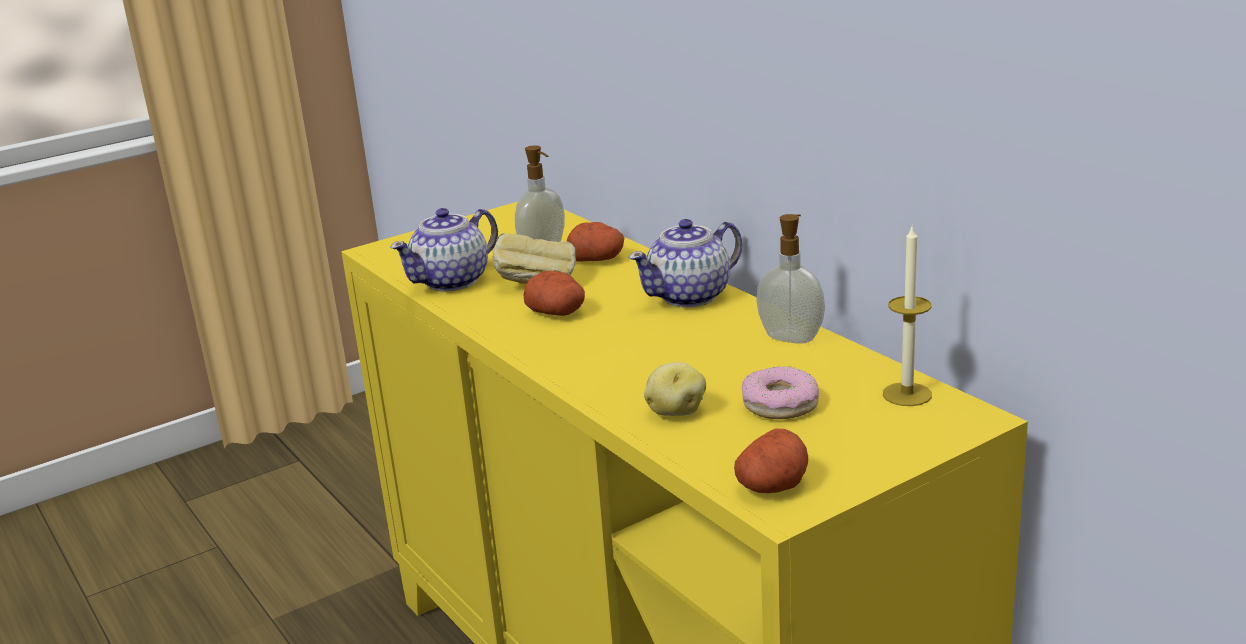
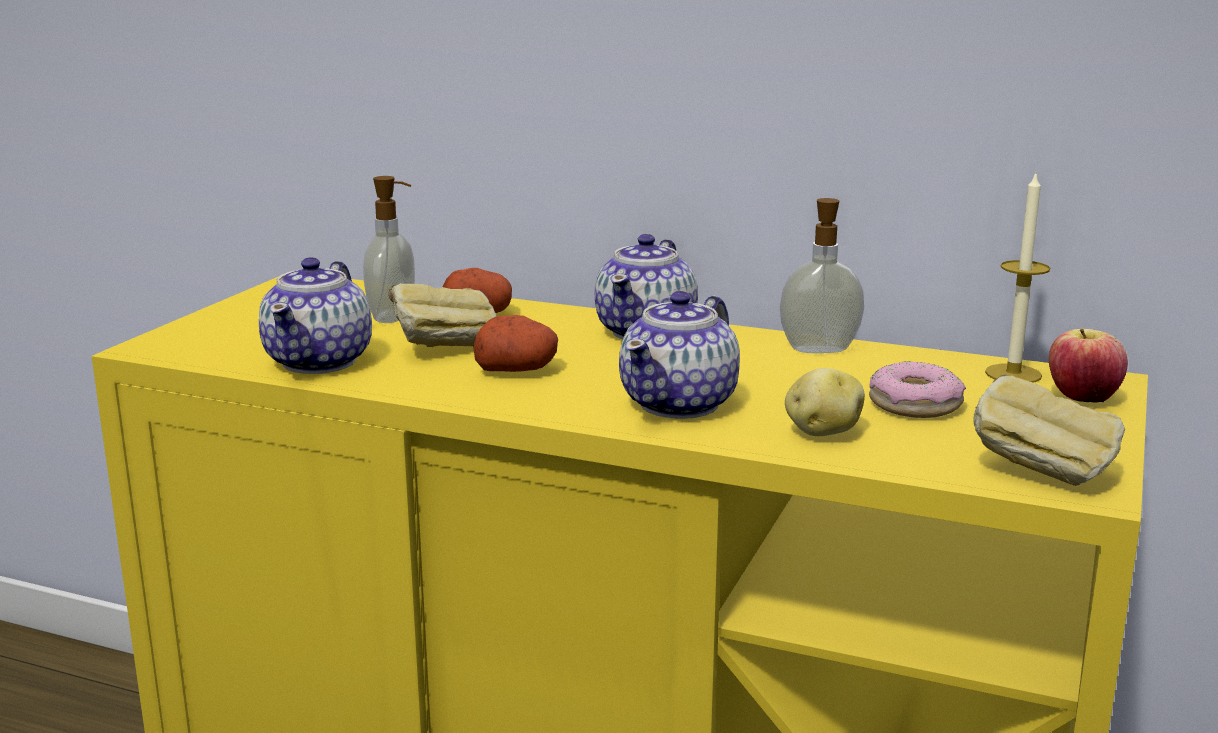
camera: 35 degrees left, 5 degrees down
(618, 365) = (680, 404): none -> teapot
(772, 486) = (1042, 473): potato -> bread
(923, 431) = (1082, 399): none -> apple

